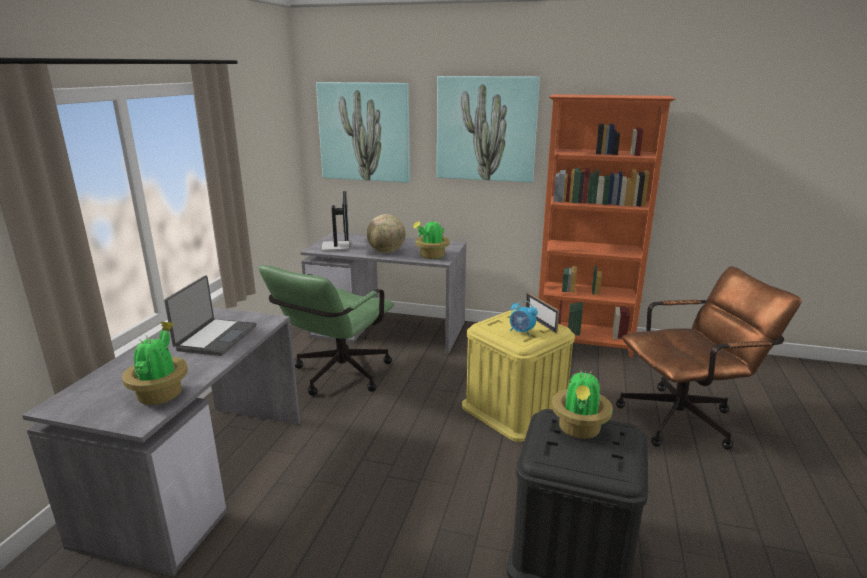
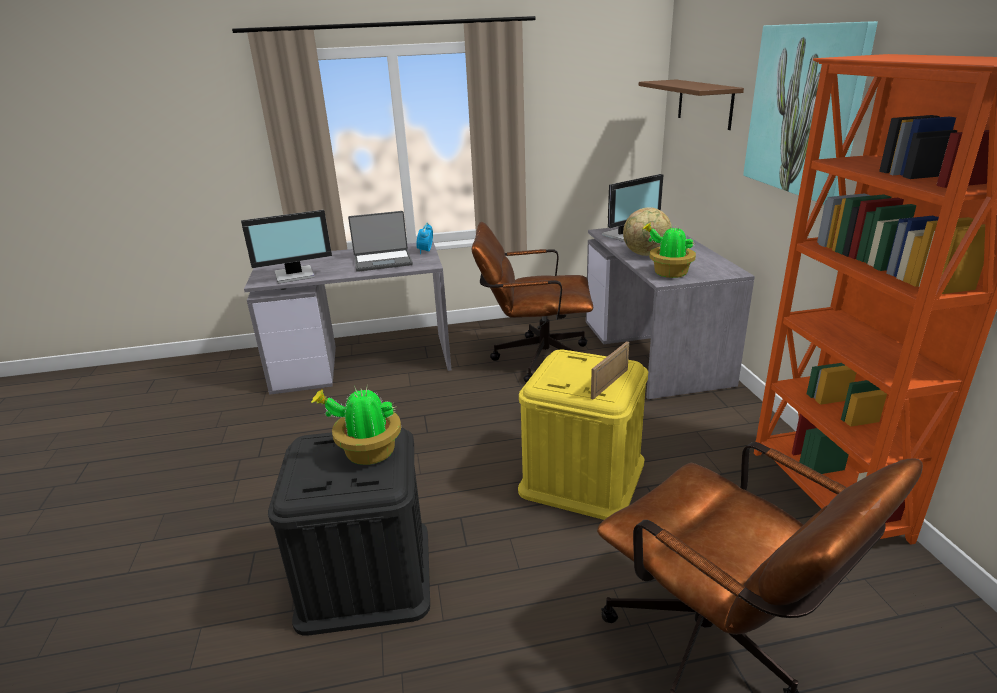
camera: 65 degrees right, 5 degrees up
(161, 394) = (295, 275): potted plant -> monitor
(336, 377) = (534, 359): green office chair -> brown office chair
(364, 132) = (704, 103): picture -> brown shelf
(521, 332) = (568, 378): alarm clock -> alarm clock (425, 251)

